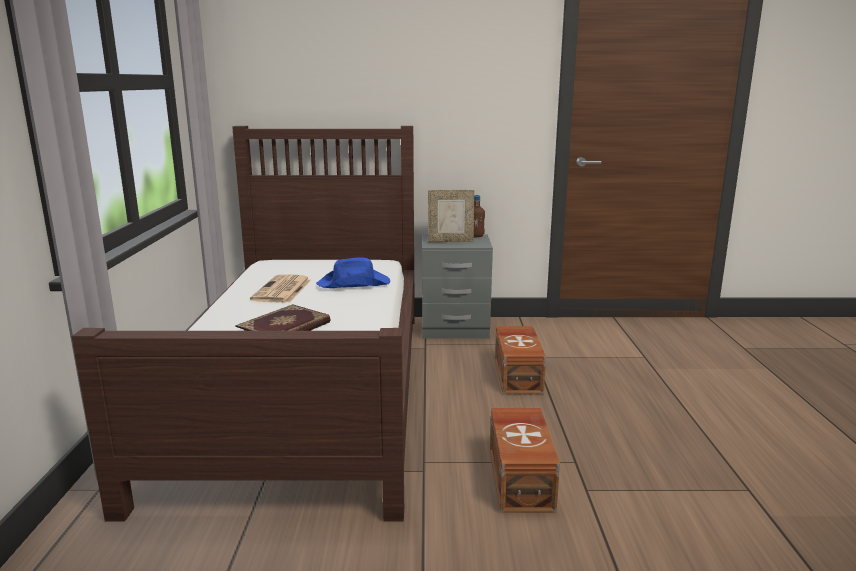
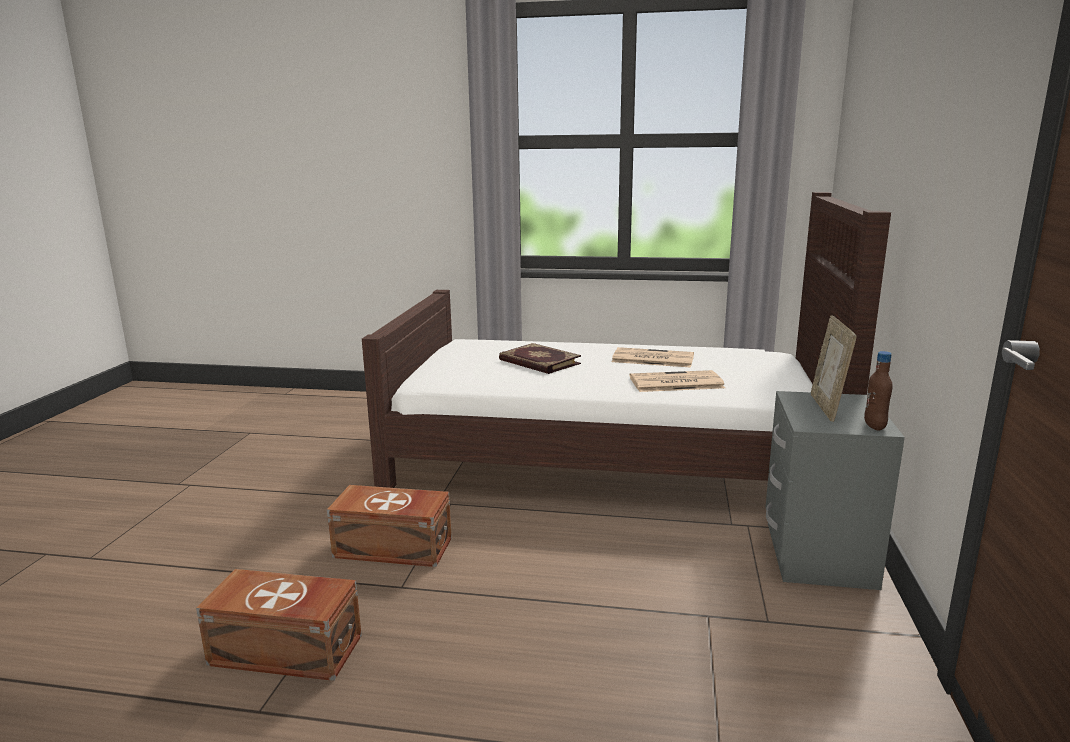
camera: 100 degrees right, 0 degrees up
(354, 284) = (675, 383): blue hat -> newspaper
(519, 375) = (635, 587): brown storage box -> brown storage box (287, 651)

